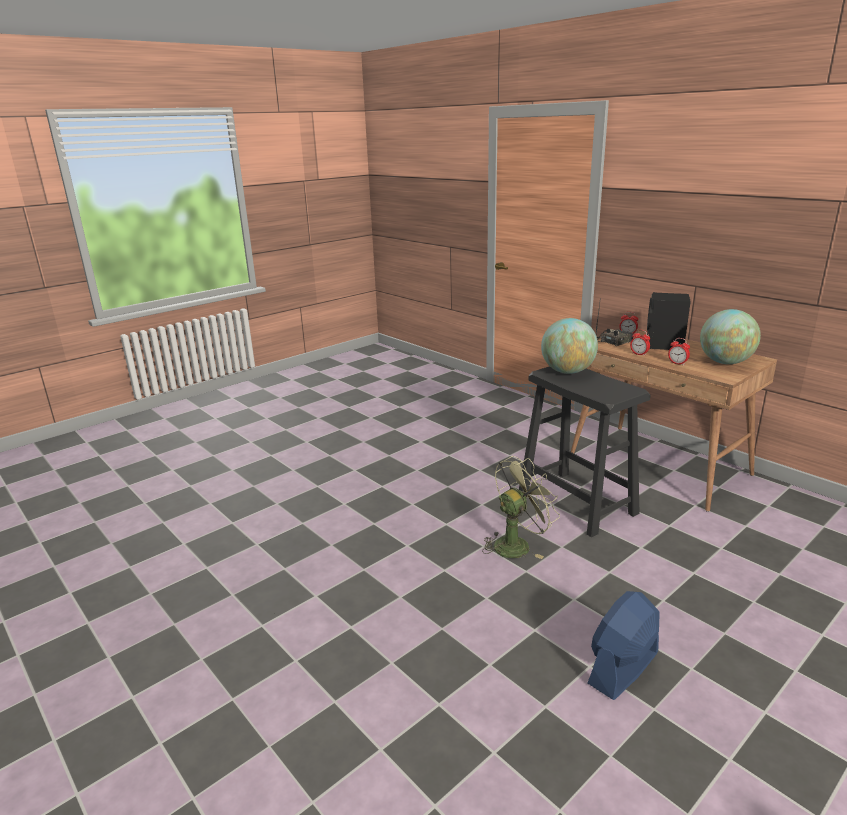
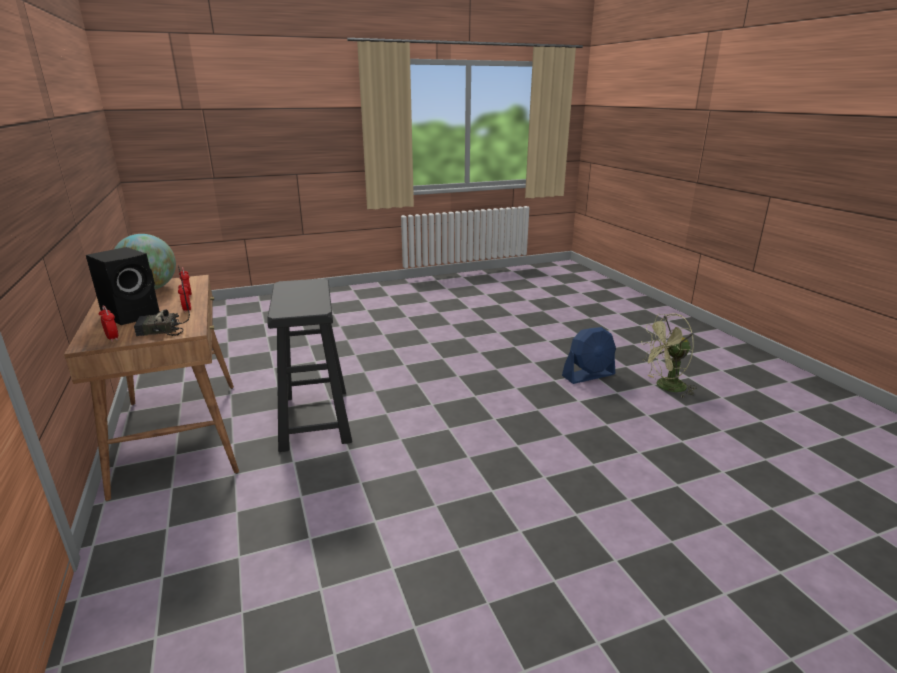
camera: 160 degrees left, 0 degrees up
(517, 544) = (405, 399): green fan -> green fan (665, 387)
(567, 372) = (296, 306): globe -> none
(623, 668) = (414, 339): blue fan -> blue fan (588, 375)

